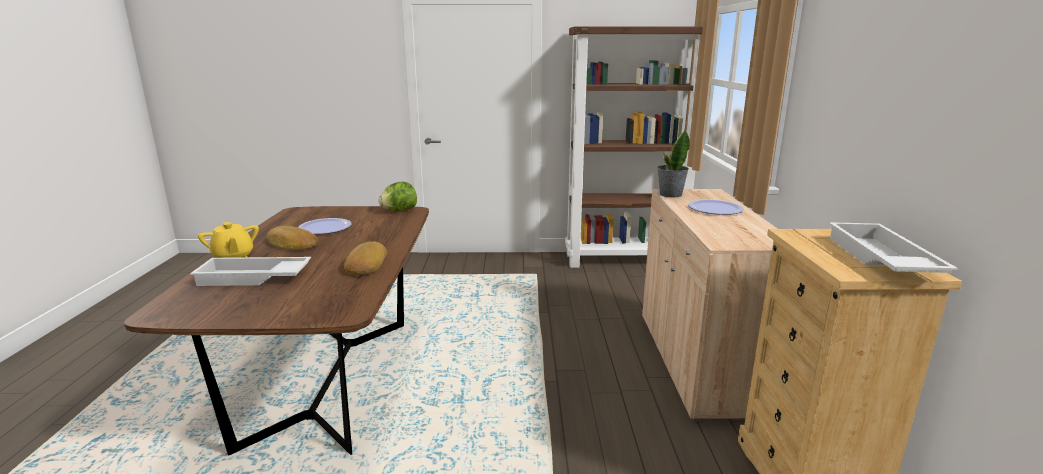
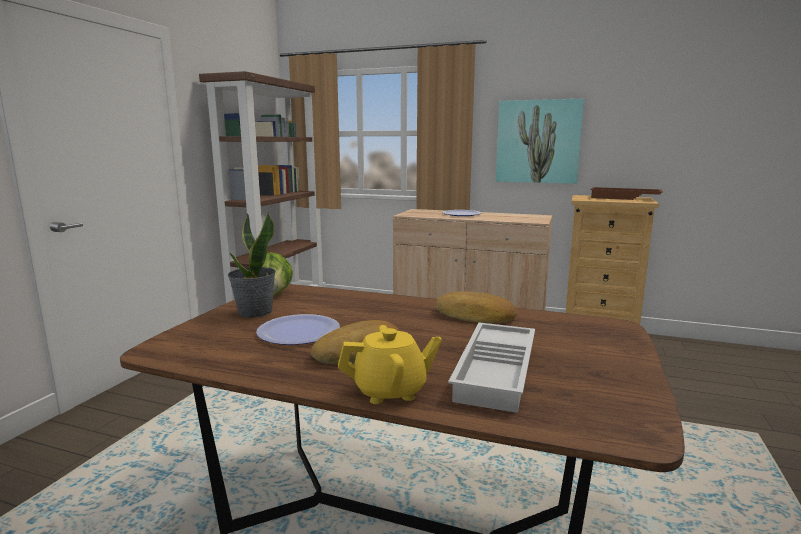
camera: 70 degrees left, 5 degrees down
(670, 194) = (415, 215): potted plant -> potted plant (255, 312)
(853, 124) = (538, 142): none -> picture
(879, 259) = (624, 198): white tray -> brown tray

